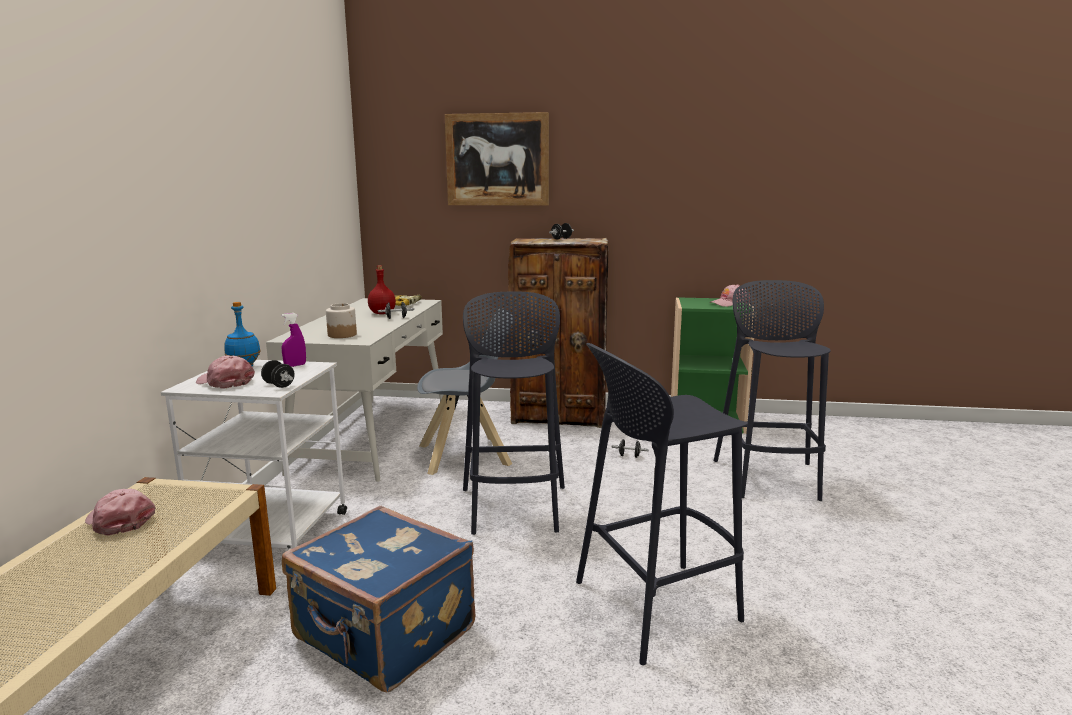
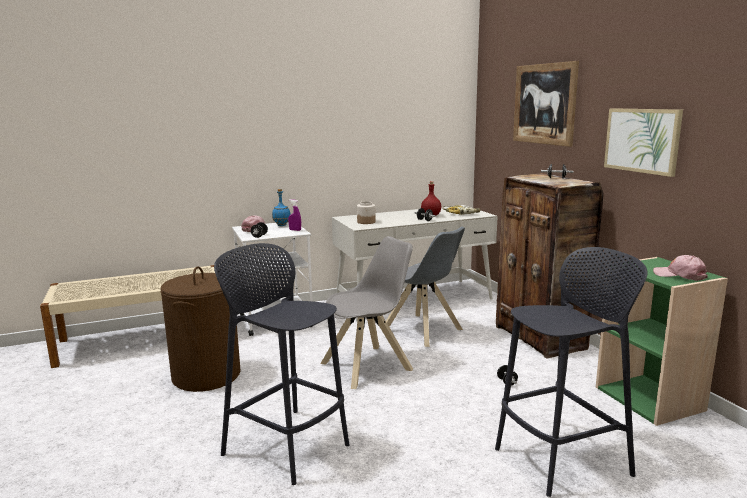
camera: 60 degrees right, 0 degrees up
(119, 520) = (173, 275): pink cap -> none
(383, 636) = (207, 375): blue suitcase -> brown laundry basket
(514, 507) = (368, 366): grey stool -> grey chair
(642, 192) = (642, 140): none -> picture

